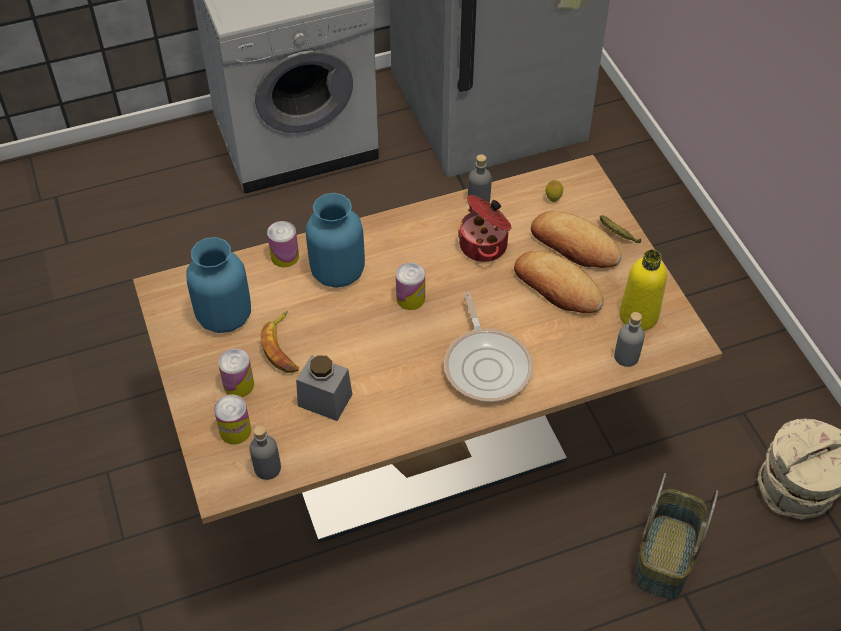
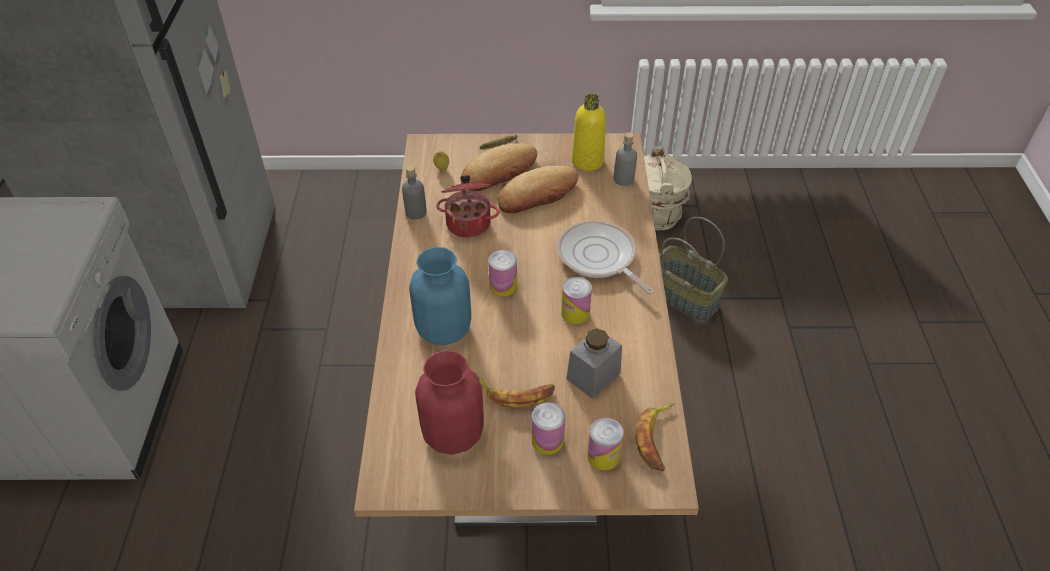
camera: 70 degrees left, 5 degrees down
(224, 316) = (453, 433): blue vase -> red vase
(267, 468) = (656, 439): grey bottle -> banana
(285, 256) = (401, 364): can -> can (575, 313)
(487, 365) = (599, 257): frying pan -> frying pan turned 135 degrees counterclockwise

